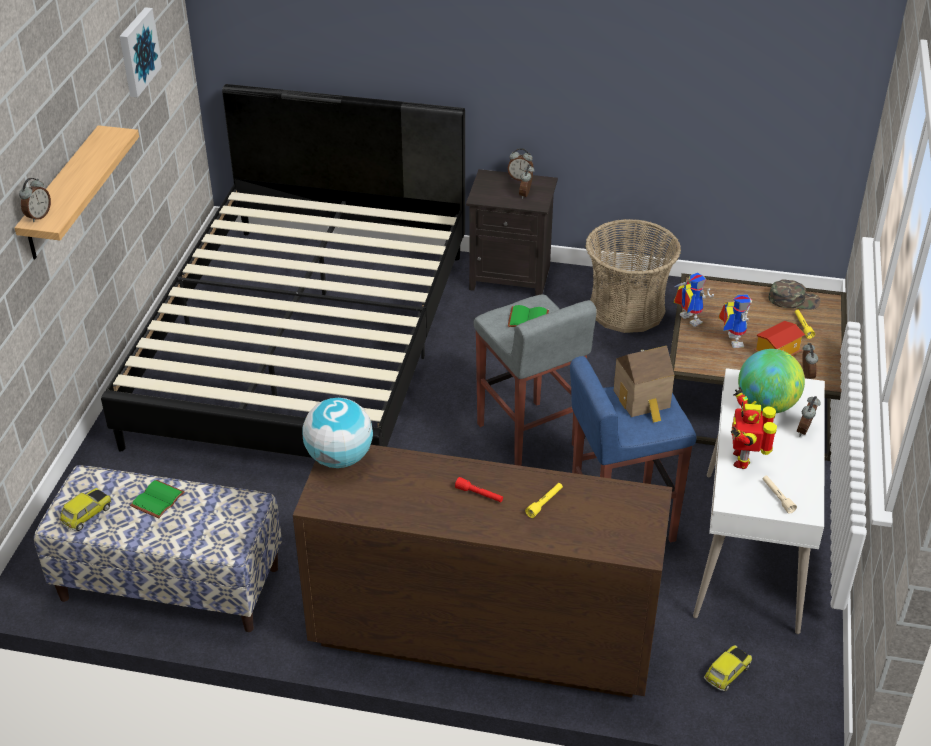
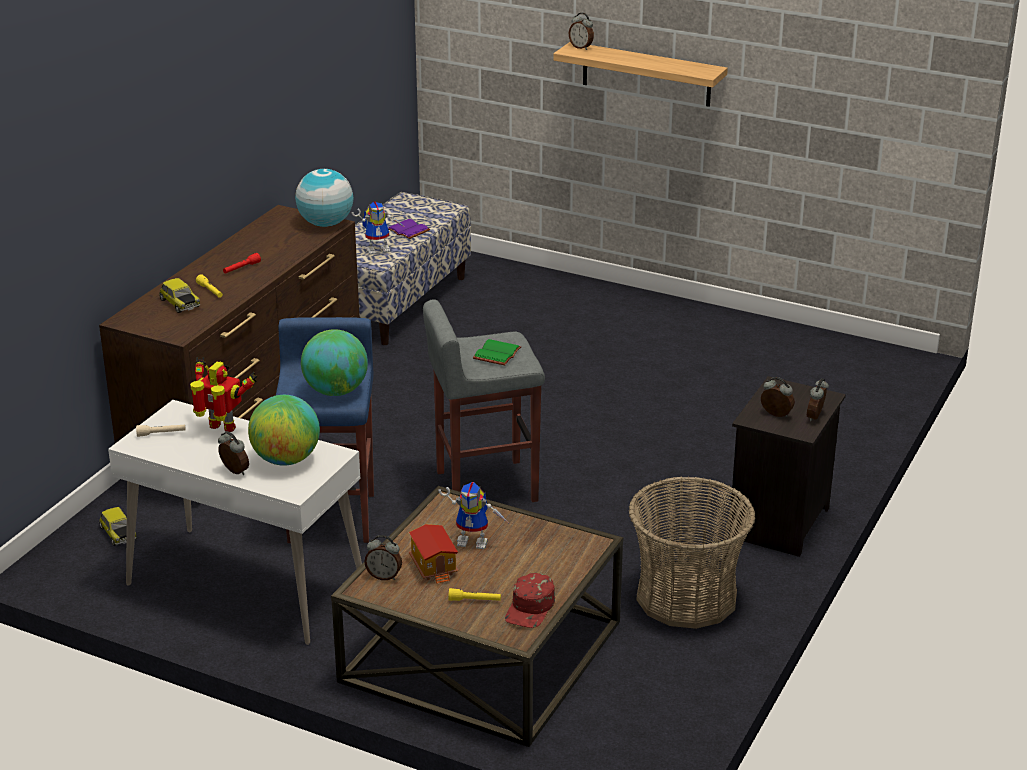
camera: 105 degrees right, 10 degrees down
(86, 515) = (409, 207): toy car -> toy car (179, 303)
(137, 51) = (832, 62): picture -> none
(157, 499) = (409, 230): green book -> purple book
(305, 344) = (688, 383): black bed -> none
(643, 401) = (335, 391): toy house -> globe
(686, 319) = (526, 518): toy robot -> toy robot (379, 249)
(793, 300) = (530, 608): green cap -> red cap

